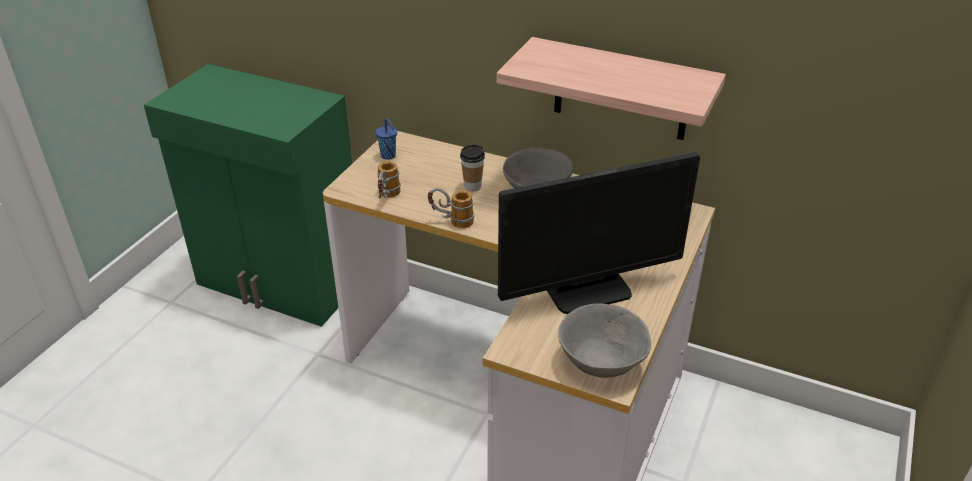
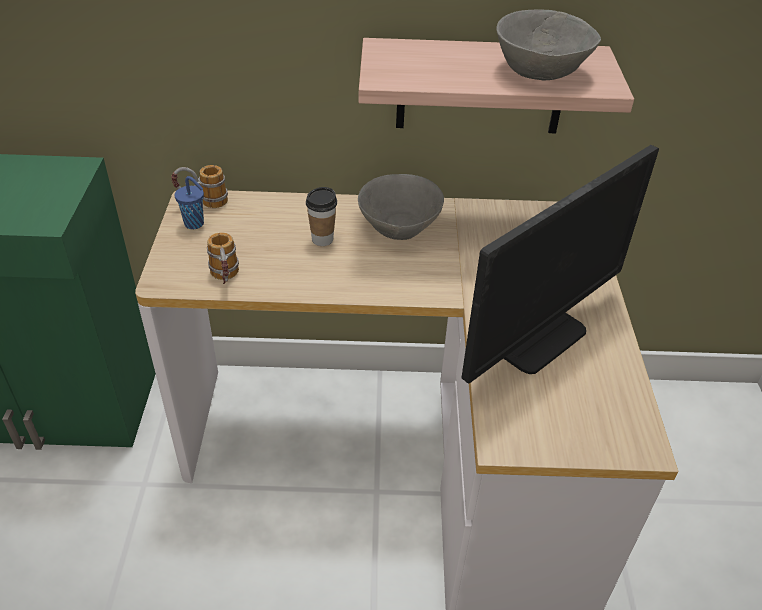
camera: 25 degrees left, 5 degrees up
(451, 221) = (325, 291): mug -> mug (202, 203)
(600, 362) = (610, 425): grey bowl -> grey bowl (539, 72)

